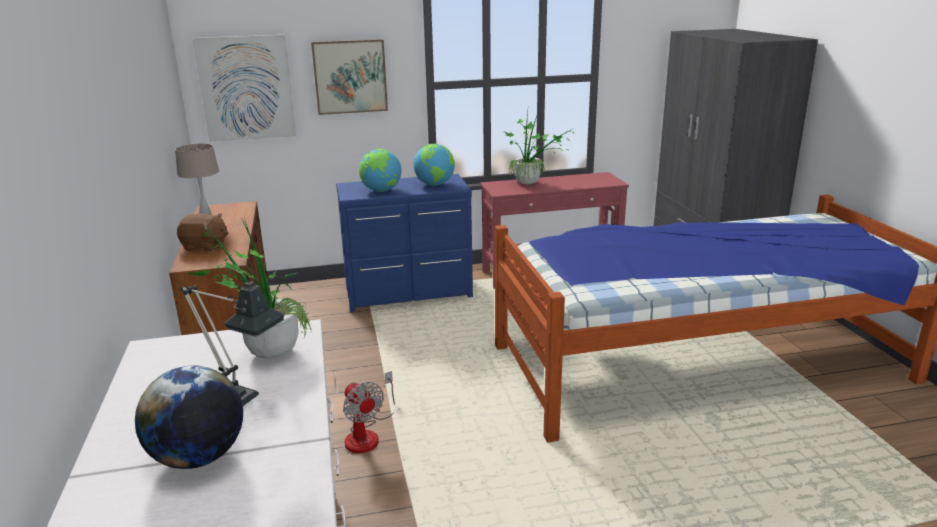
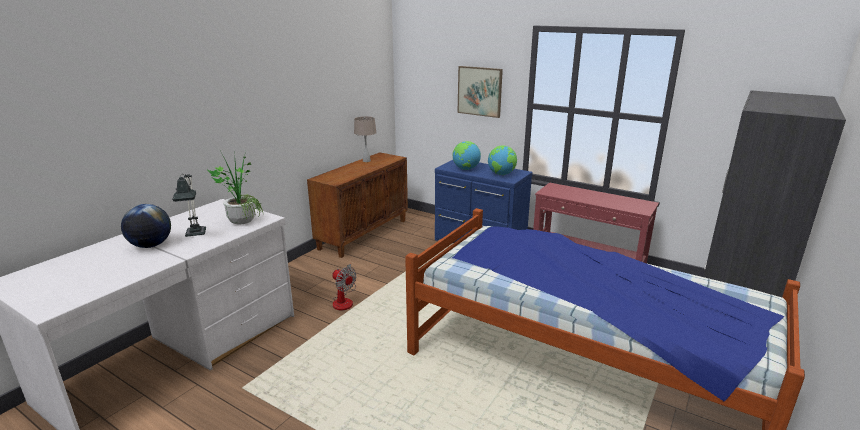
camera: 45 degrees right, 0 degrees up
(205, 246) = (341, 172): brown plush toy -> none
(246, 88) = (423, 89): picture -> none
(367, 434) = (344, 300): fan -> fan turned 60 degrees counterclockwise
(533, 183) = (580, 193): potted plant -> none

